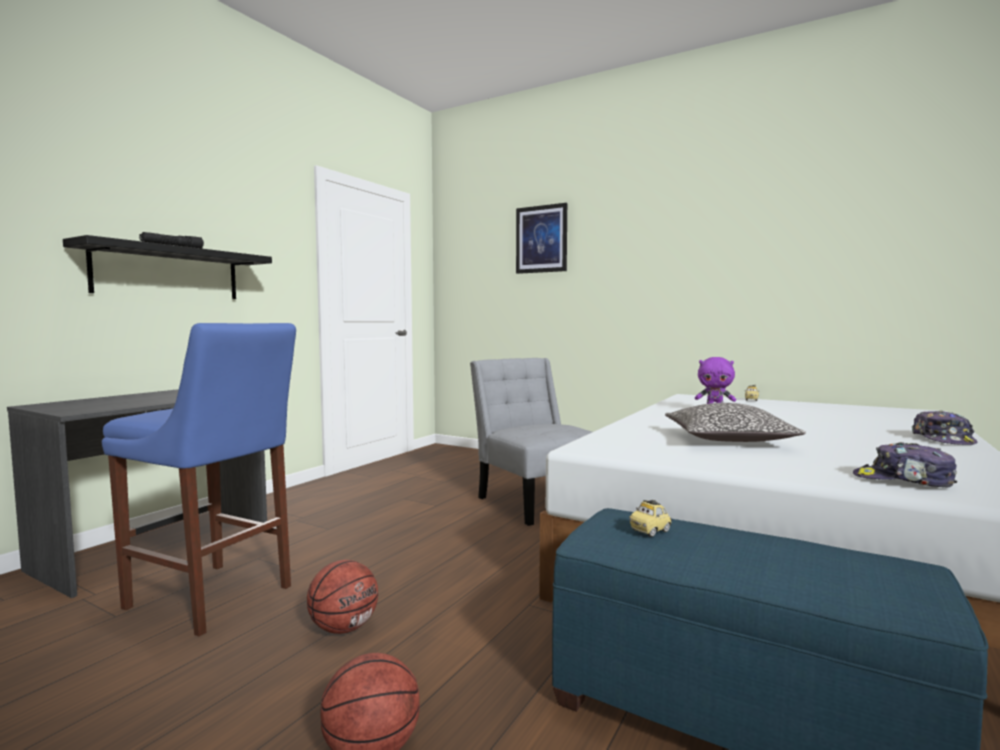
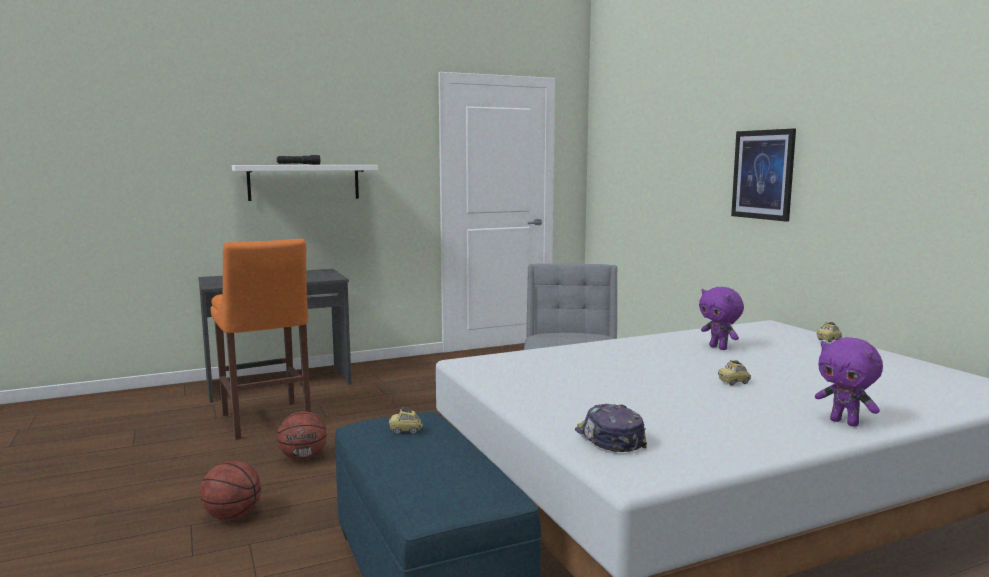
camera: 35 degrees right, 5 degrees up
(168, 273) = (304, 182): black shelf -> white shelf
(214, 599) = (266, 422): blue stool -> orange stool
(541, 239) = (668, 125): picture -> picture (763, 174)
(728, 440) = (607, 378): pillow -> none
(805, 429) = (734, 382): none -> toy car
(943, 439) = (845, 422): cap -> purple plush toy

